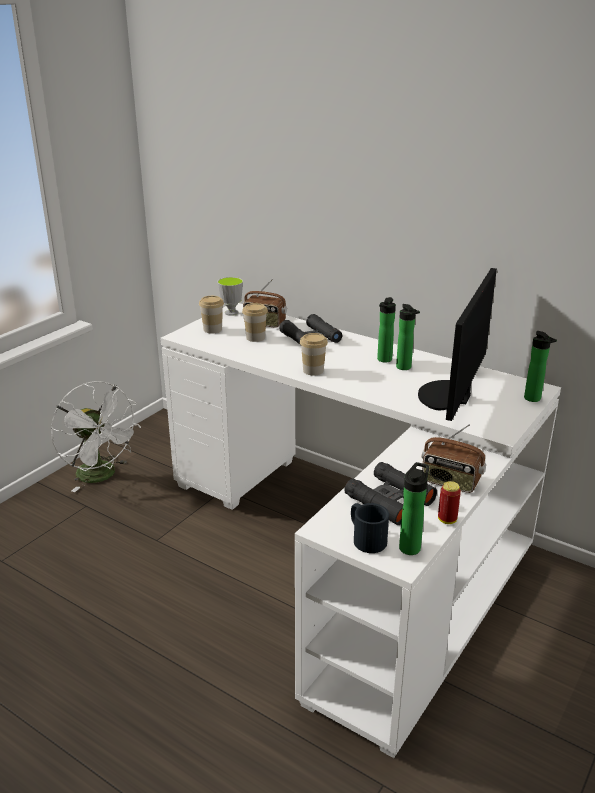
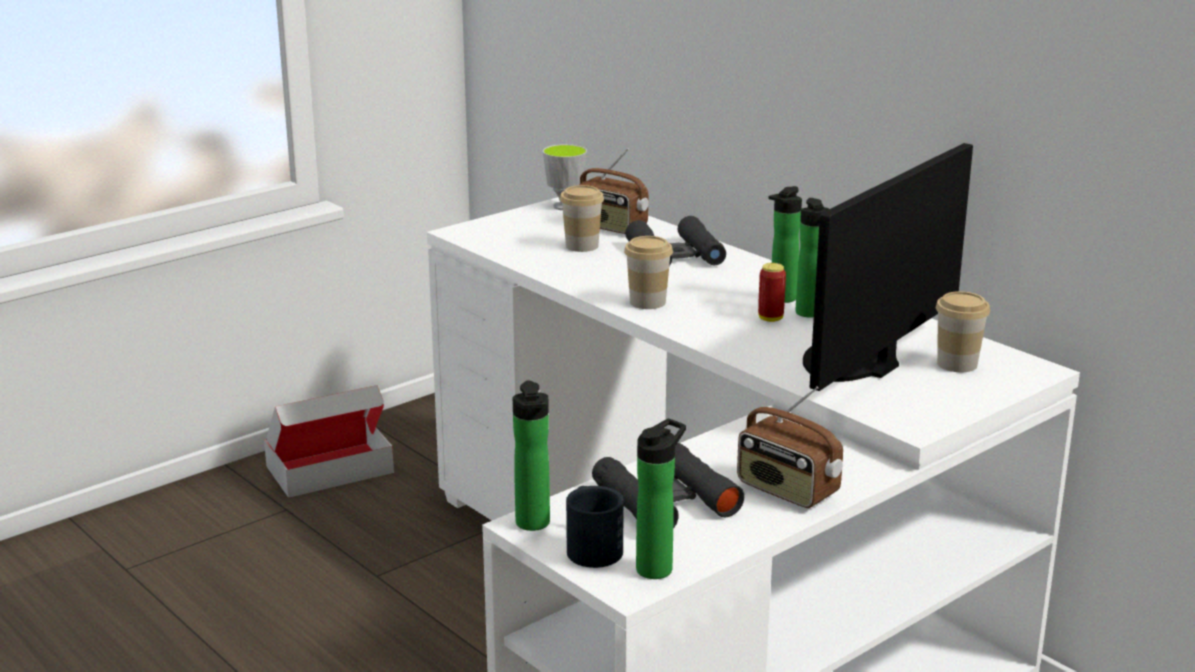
camera: 15 degrees right, 5 degrees down
(102, 476) = (330, 469): white fan -> cardboard box
(212, 329) = (518, 228): cup -> cup (957, 364)
(447, 520) = (744, 541): can -> can (770, 318)
(534, 399) = (1013, 384): bottle -> bottle (533, 525)

